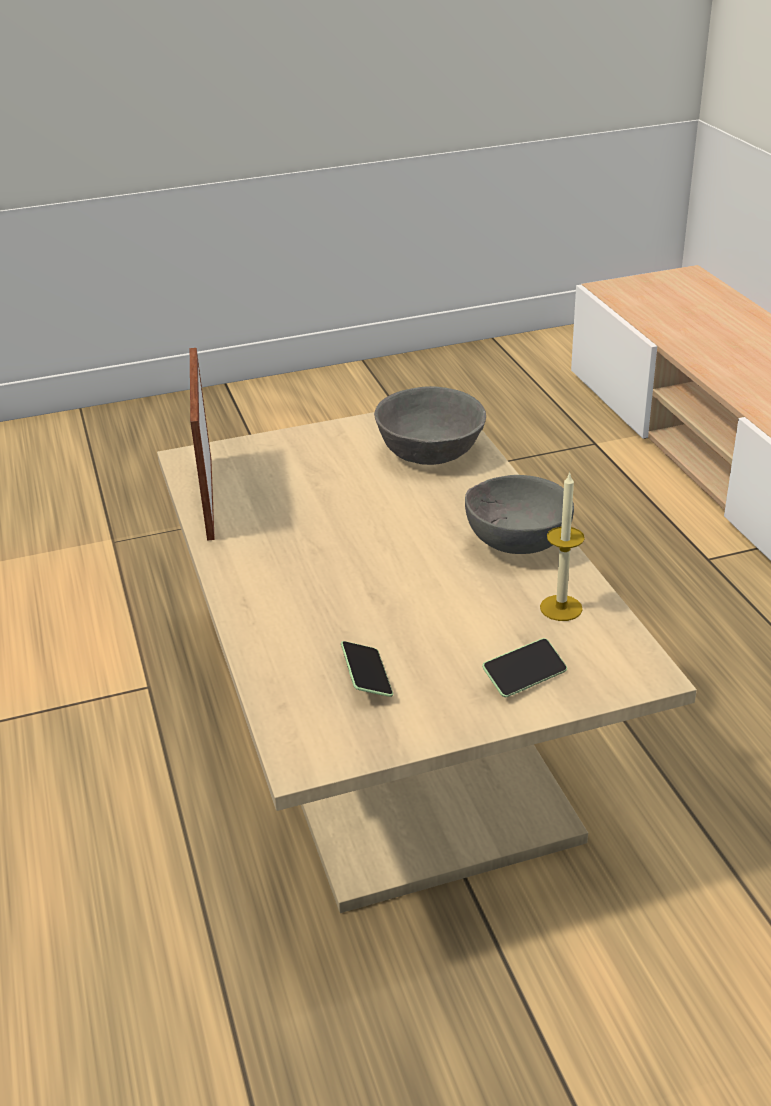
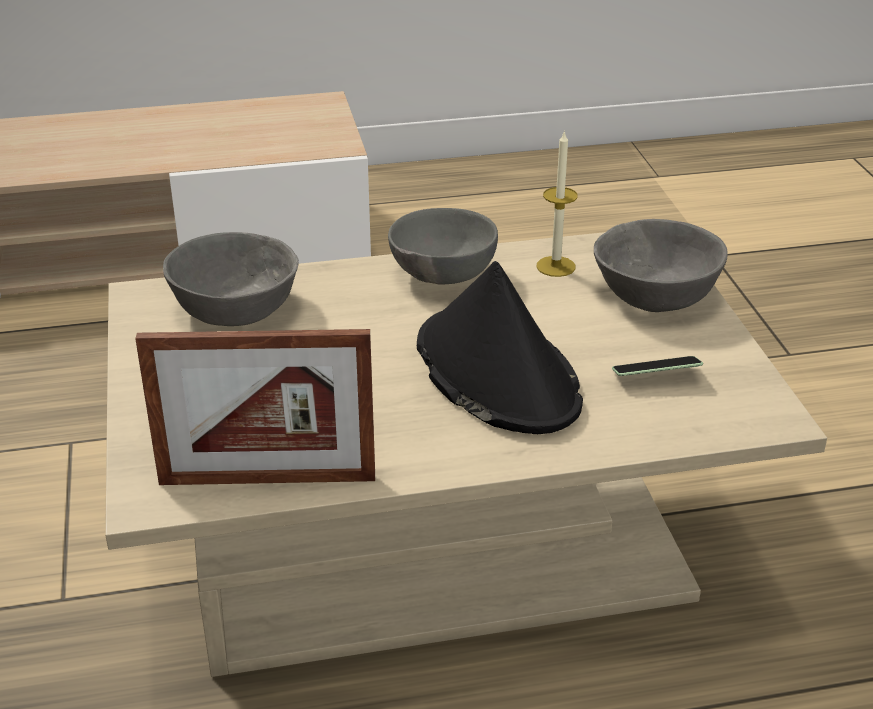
camera: 85 degrees left, 0 degrees up
(358, 584) = (495, 373): none -> black hat
(524, 677) = (655, 295): phone -> grey bowl

